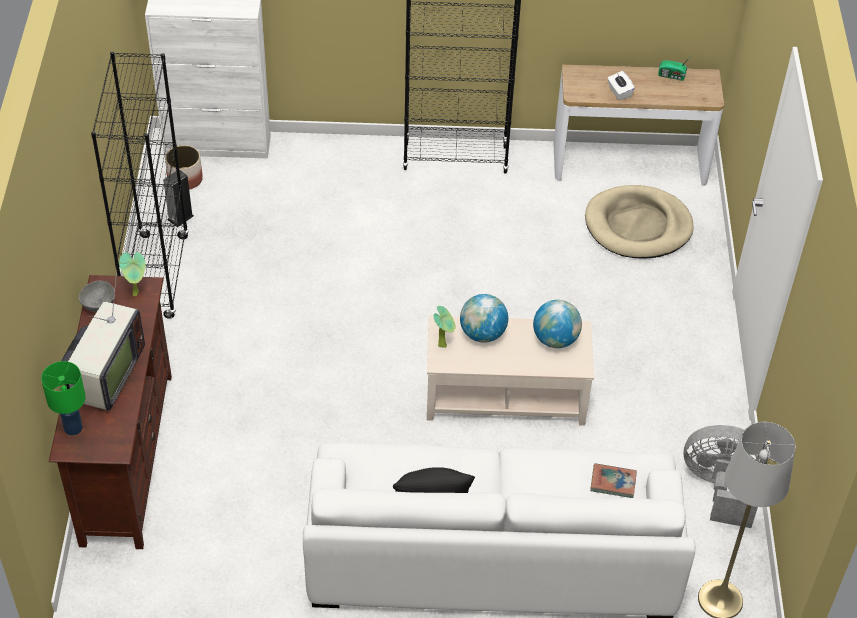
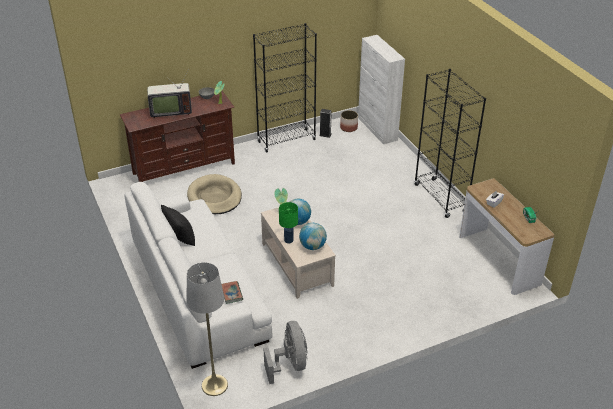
camera: 65 degrees right, 10 degrees down
(73, 427) = (139, 113): green table lamp -> green table lamp (289, 240)
(638, 226) = (454, 277): beige dog bed -> beige dog bed (214, 197)

